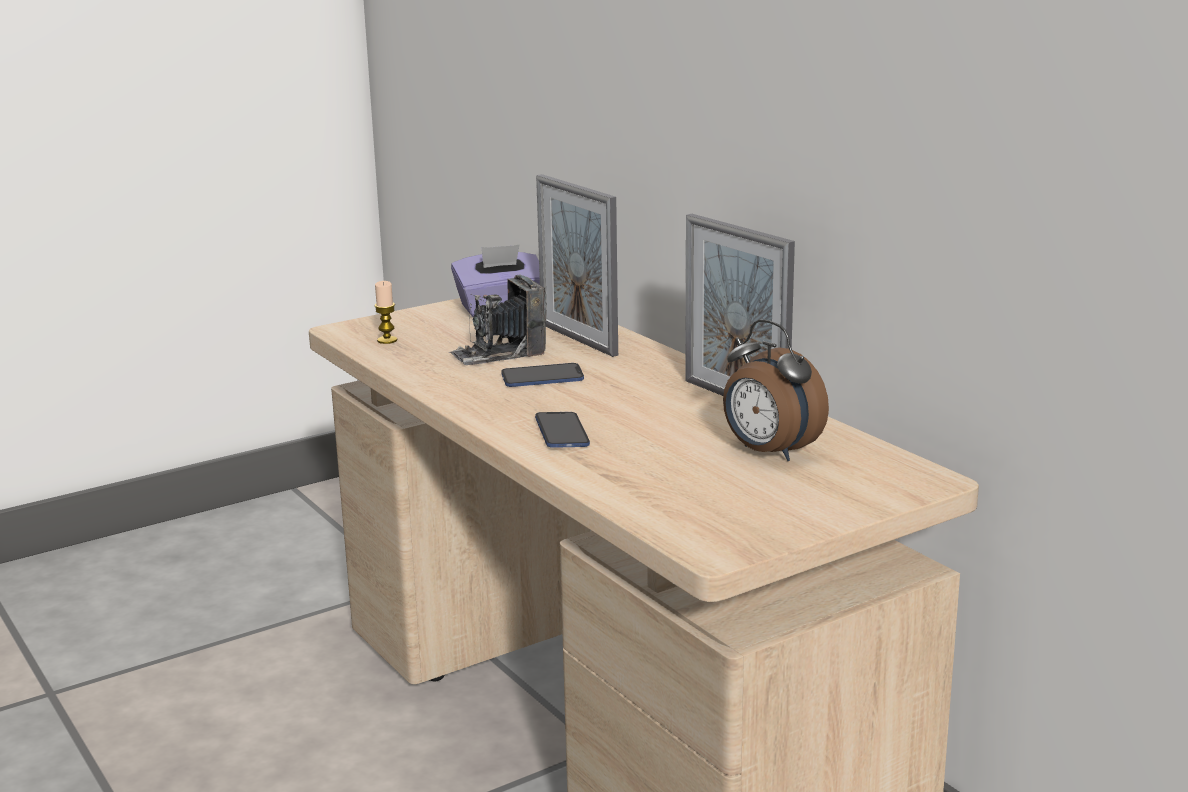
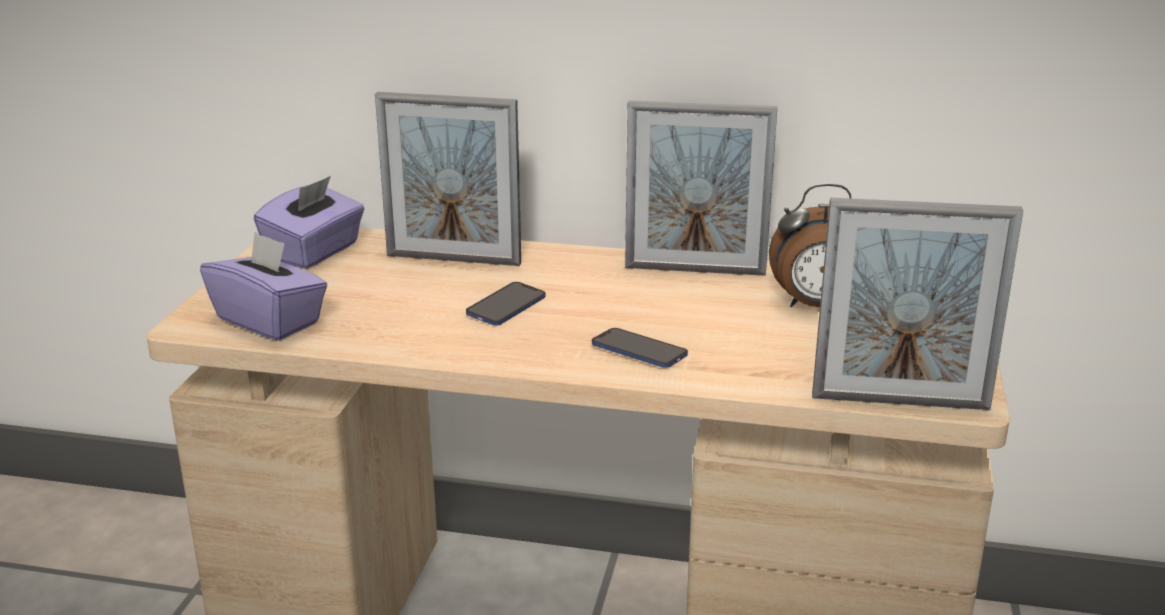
camera: 45 degrees left, 5 degrees up
(387, 340) = (270, 321): candle -> purple tissue box
(498, 353) = (413, 296): camera -> none
(663, 530) = (900, 402): none -> picture frame

